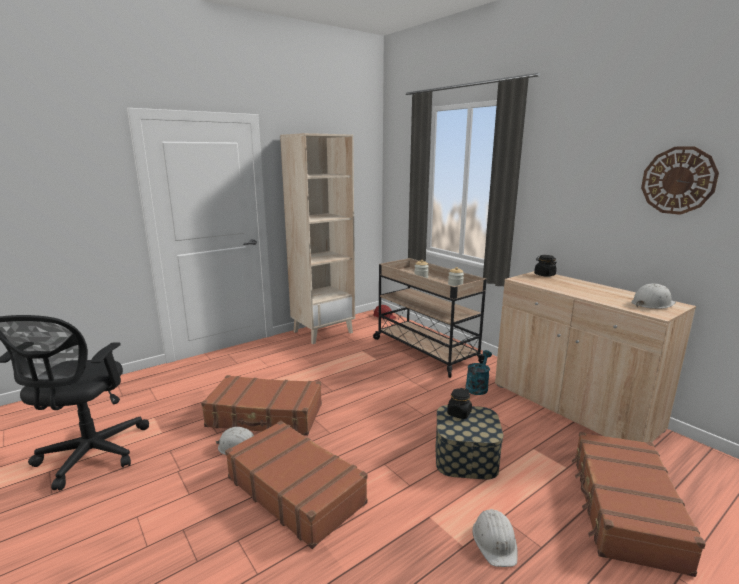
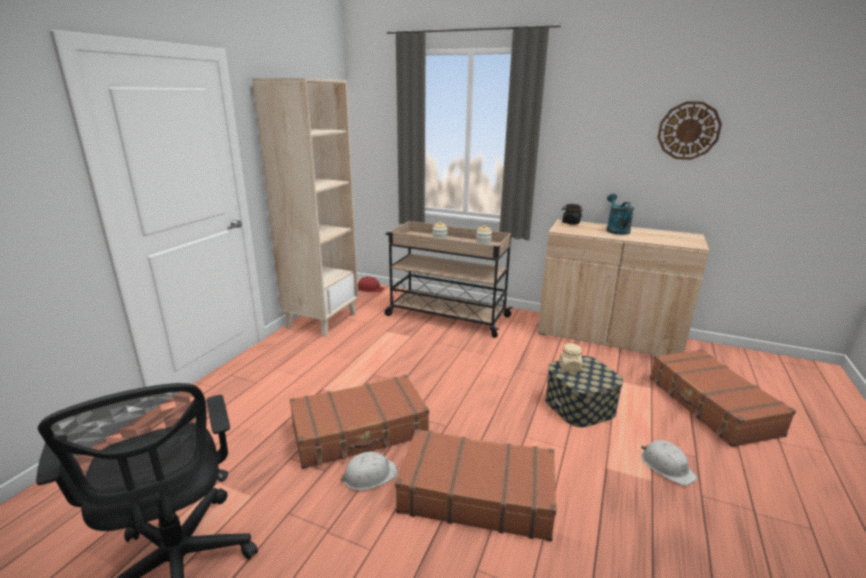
camera: 30 degrees left, 5 degrees up
(459, 413) = (570, 367): black jar -> beige jar
(477, 386) = (525, 339): turquoise watering can -> turquoise watering can (616, 230)
(652, 304) = (678, 237): white hard hat -> none

